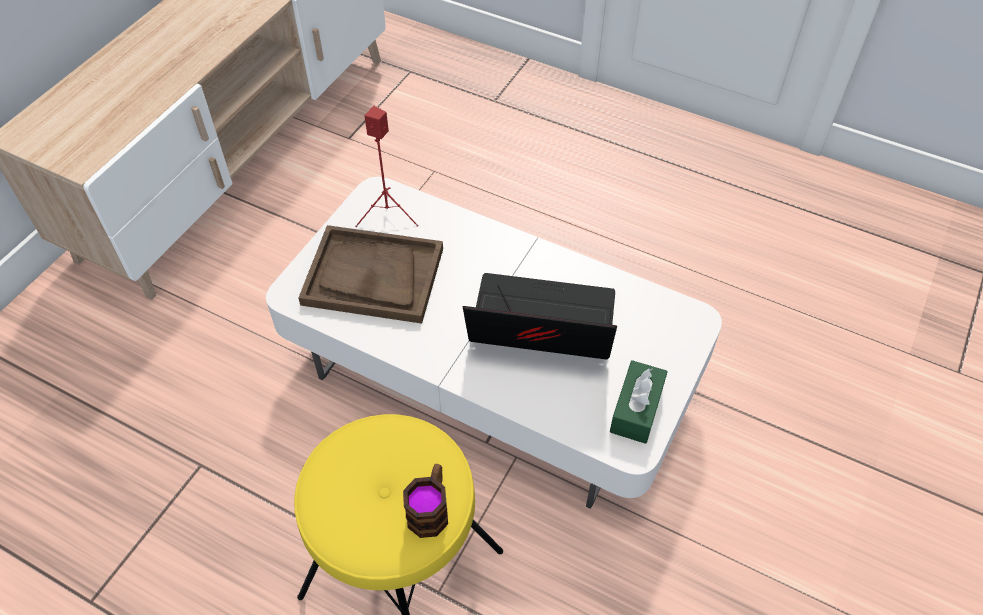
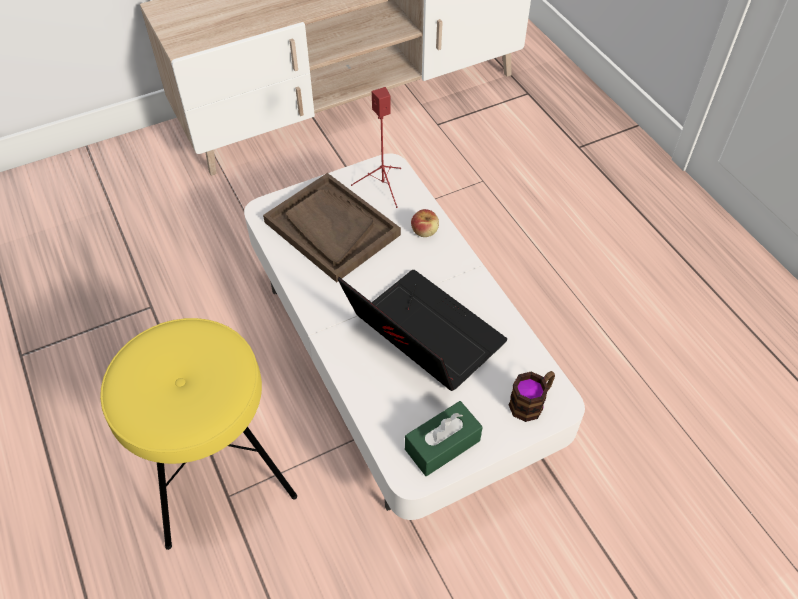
camera: 35 degrees right, 0 degrees up
(430, 509) = (195, 412): mug -> mug (531, 402)
(462, 234) = (425, 231): none -> apple

